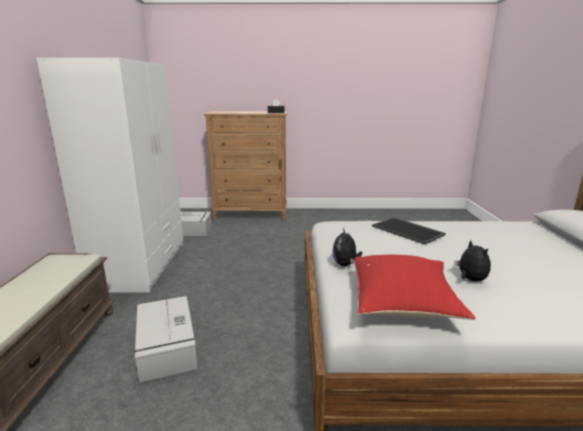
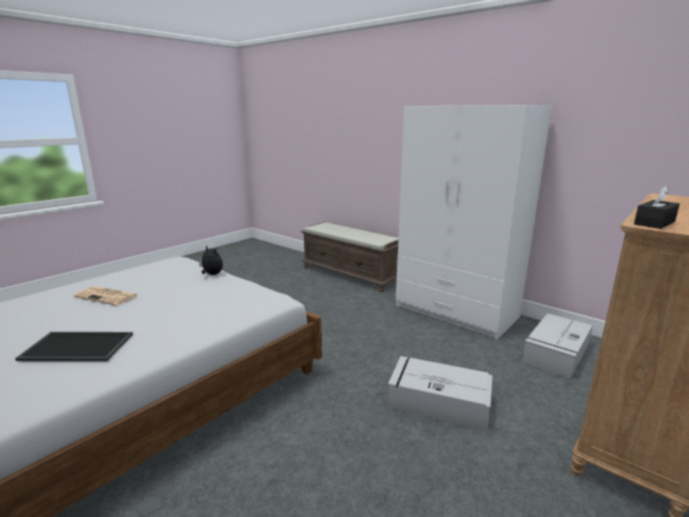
camera: 130 degrees right, 0 degrees up
(167, 346) = (318, 298): grey storage box -> grey storage box (437, 402)
(403, 305) = (153, 269): red pillow -> none
(408, 230) = (183, 317): tray -> tray (75, 347)
(470, 280) = (107, 296): plush toy -> newspaper

